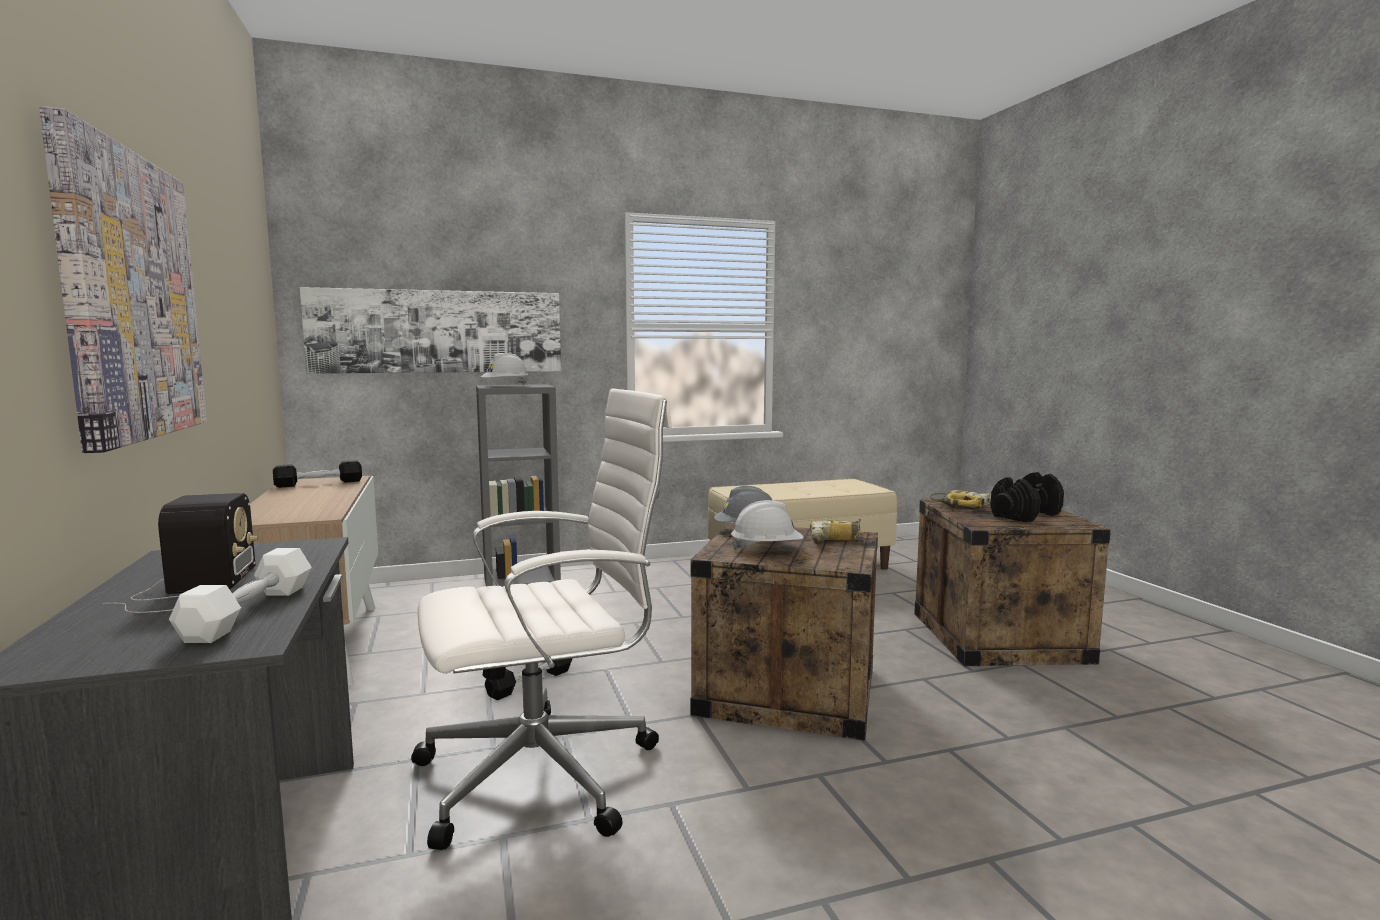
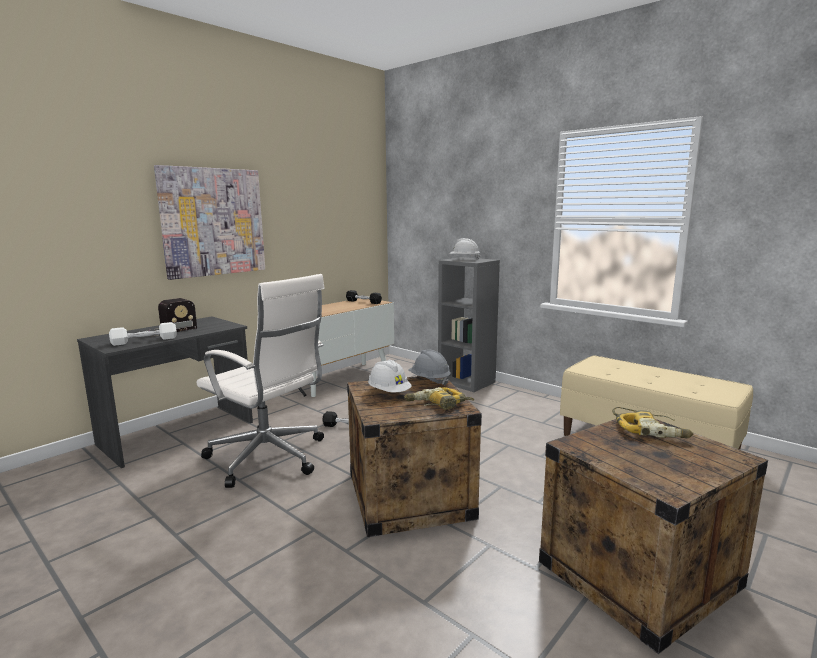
camera: 60 degrees right, 5 degrees up
(438, 331) = (447, 223): picture -> none
(1025, 515) = (659, 459): black dumbbell -> none

